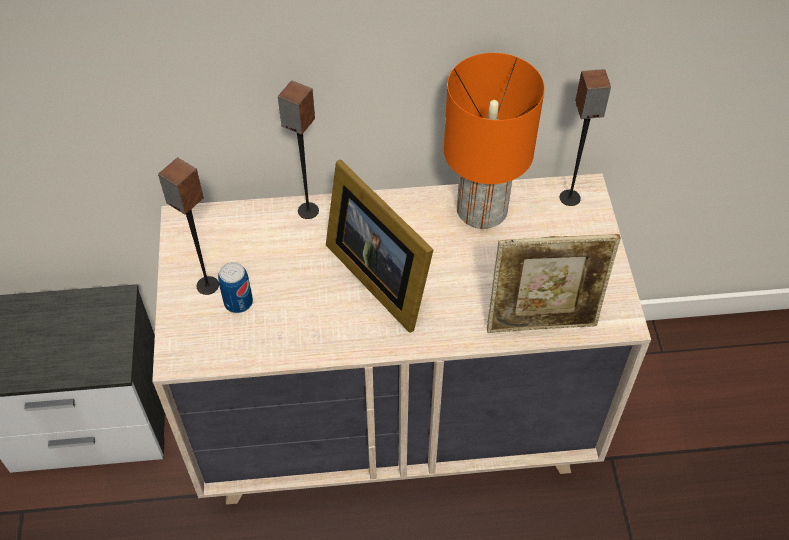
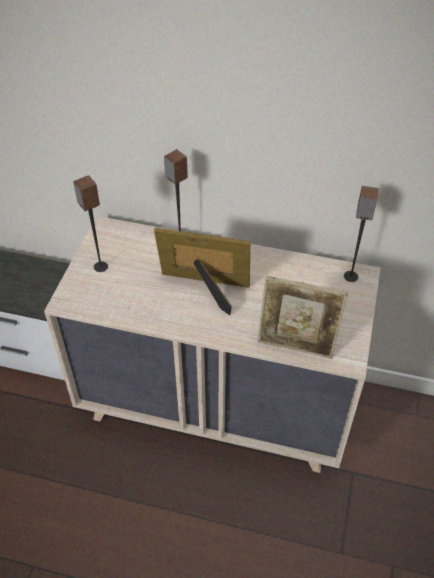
camera: 20 degrees right, 5 degrees down
(238, 302) = (114, 281): can -> none
(379, 274) = (206, 288): picture frame -> picture frame turned 120 degrees clockwise
(481, 208) = (289, 267): orange table lamp -> none

